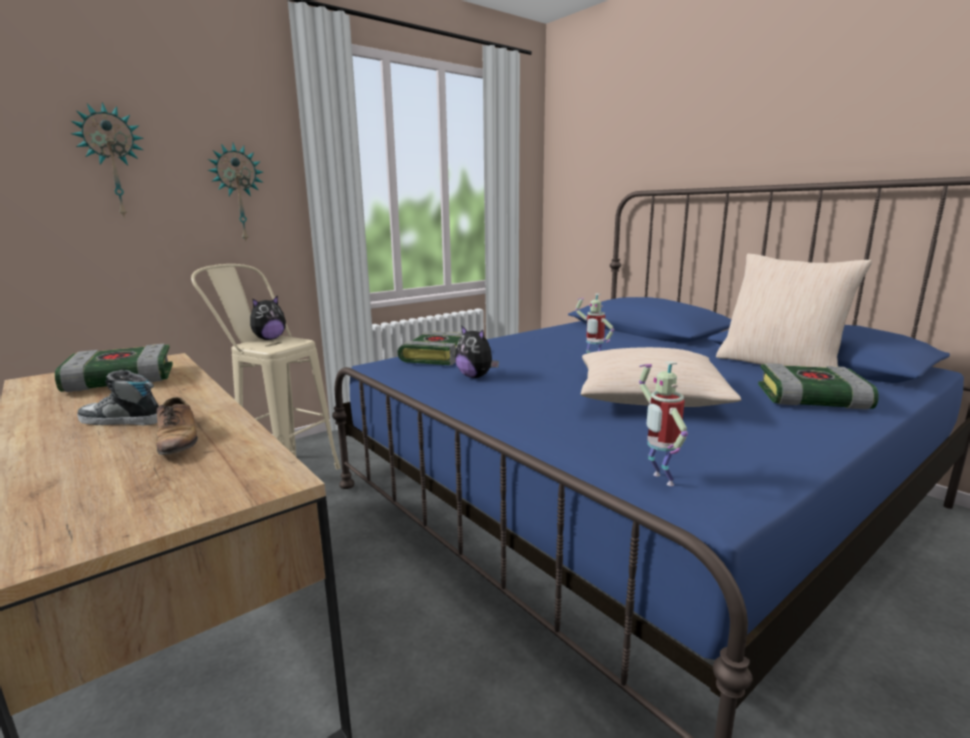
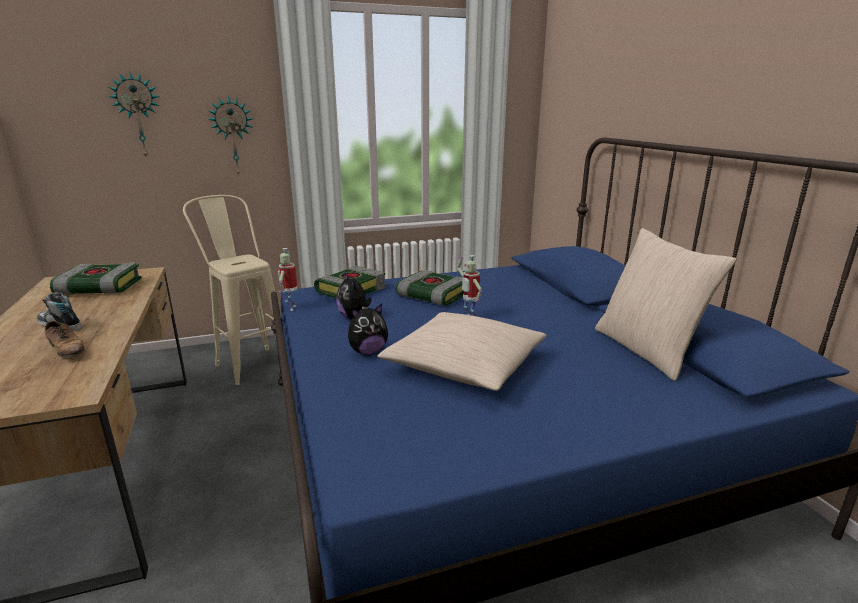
camera: 20 degrees right, 5 degrees up
(178, 441) = (67, 349): shoe -> shoe turned 45 degrees counterclockwise
(269, 339) = (241, 257): plush toy -> plush toy (368, 351)
(659, 480) = (355, 450): toy robot -> toy robot (291, 308)
(810, 399) = (614, 397): book -> book (431, 296)

